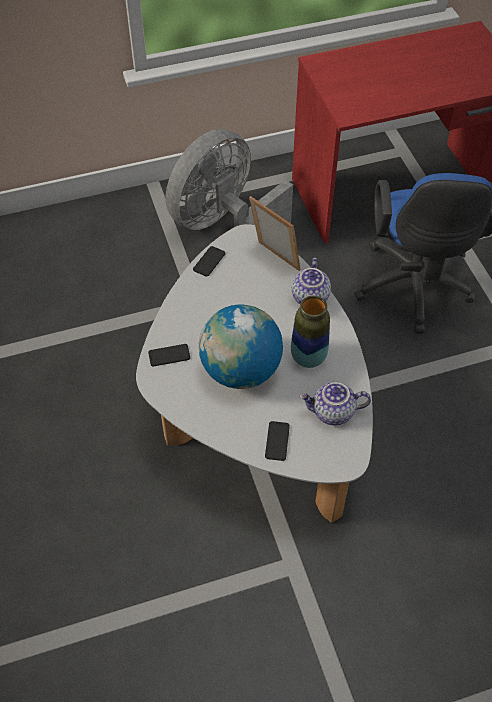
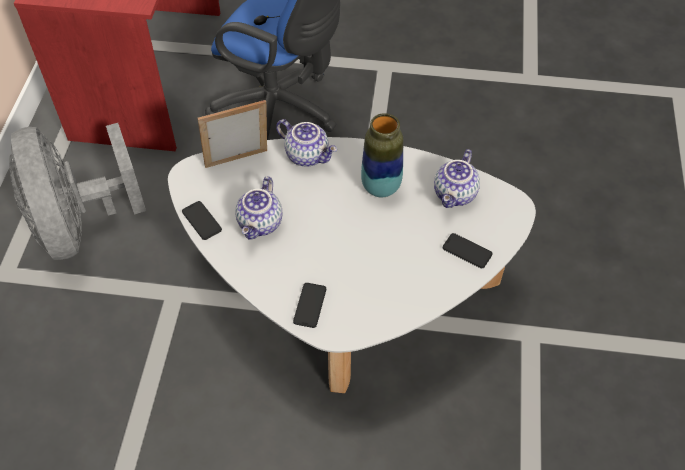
camera: 65 degrees left, 0 degrees up
(226, 296) = (261, 224): none -> teapot
(240, 370) = (365, 248): globe -> none

